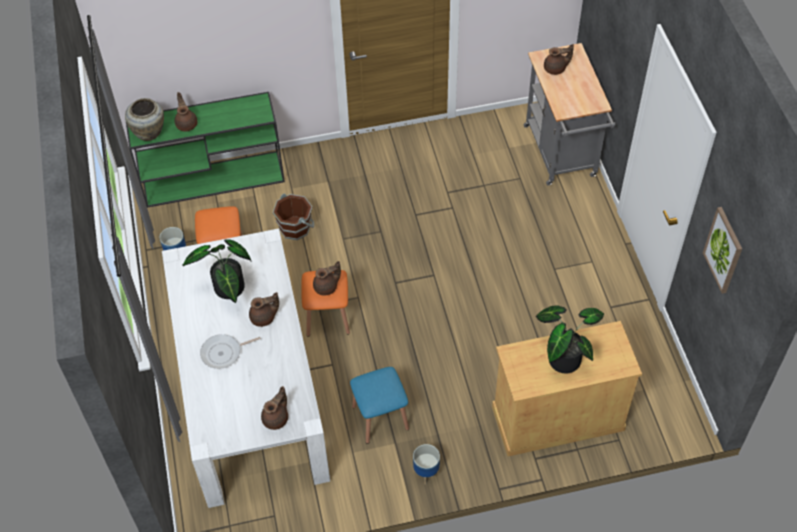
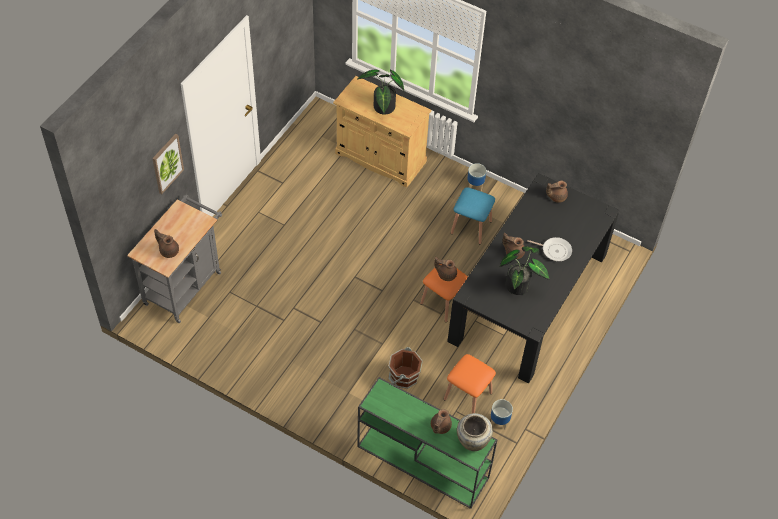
camera: 140 degrees left, 0 degrees up
(250, 389) = (529, 297): white dining table -> black dining table
(723, 250) = (280, 31): picture -> picture (167, 163)

